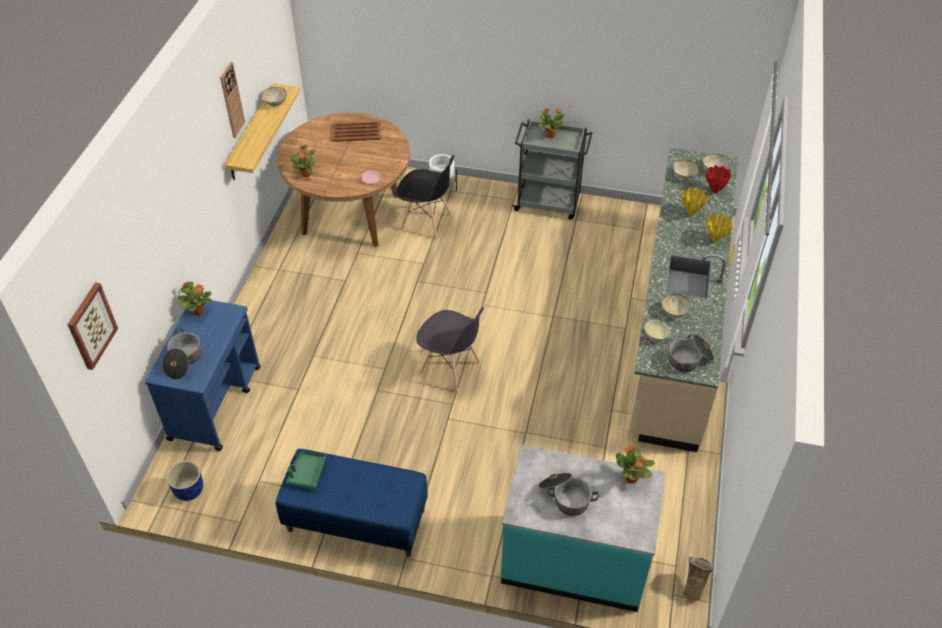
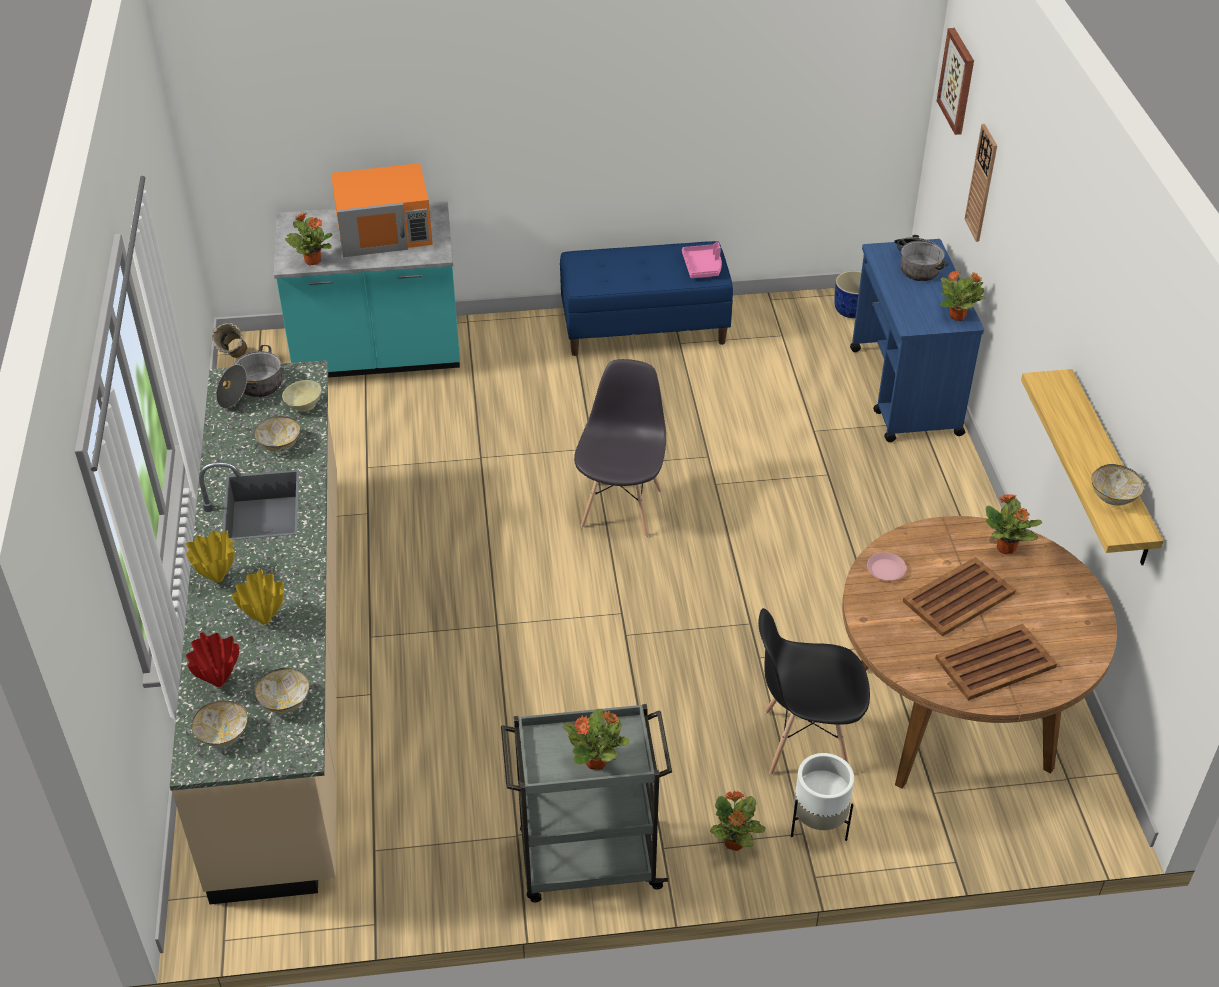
camera: 160 degrees right, 5 degrees down
(232, 100) = (1116, 349): wall clock -> wall clock (982, 183)
(307, 473) = (703, 267): green tray -> pink tray
(347, 159) = (959, 597): none -> brown tray
(451, 368) = (621, 507): grey chair -> grey chair turned 90 degrees clockwise
(482, 193) = (734, 843): none -> potted plant
(565, 497) = (385, 231): cooking pot -> orange microwave

